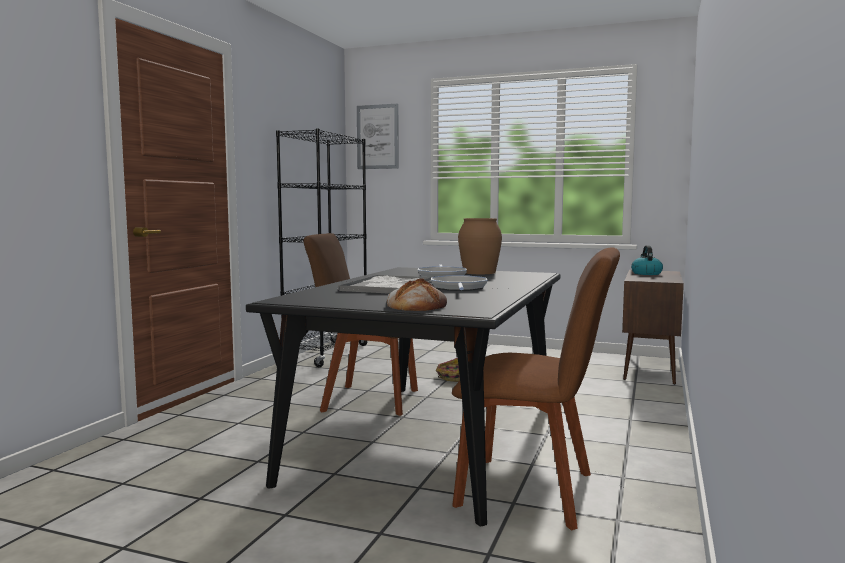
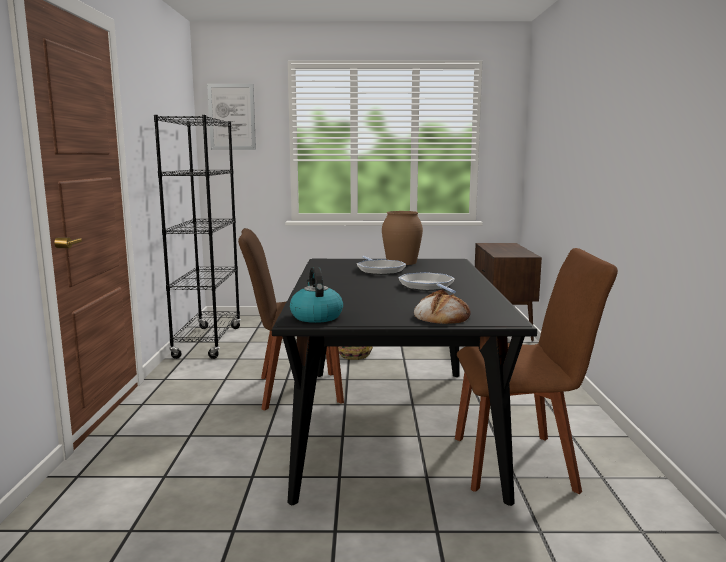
camera: 20 degrees left, 5 degrees up
(388, 286) = (360, 288): tray -> none
(646, 273) = (497, 247): kettle -> kettle (316, 316)

